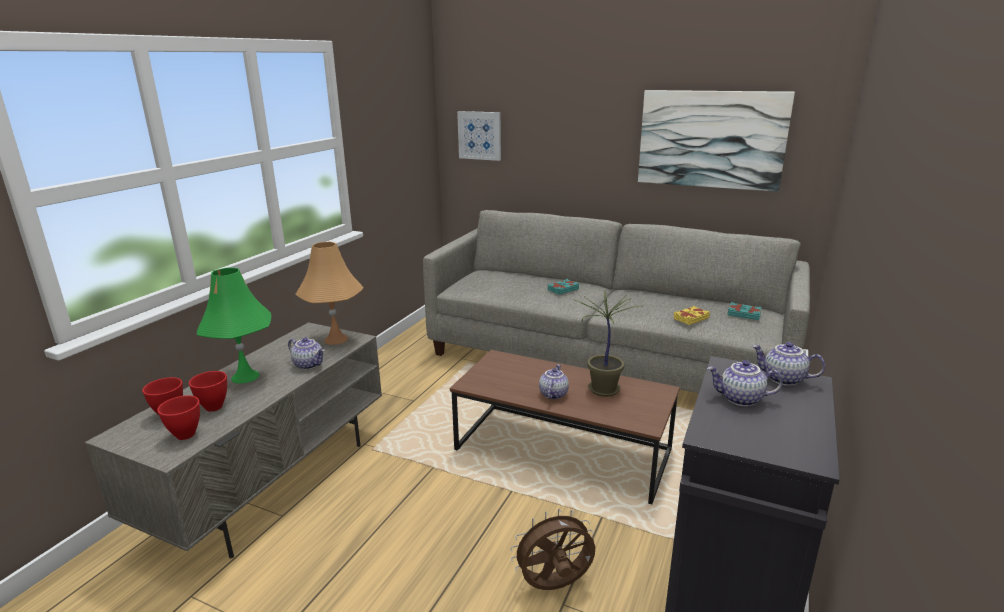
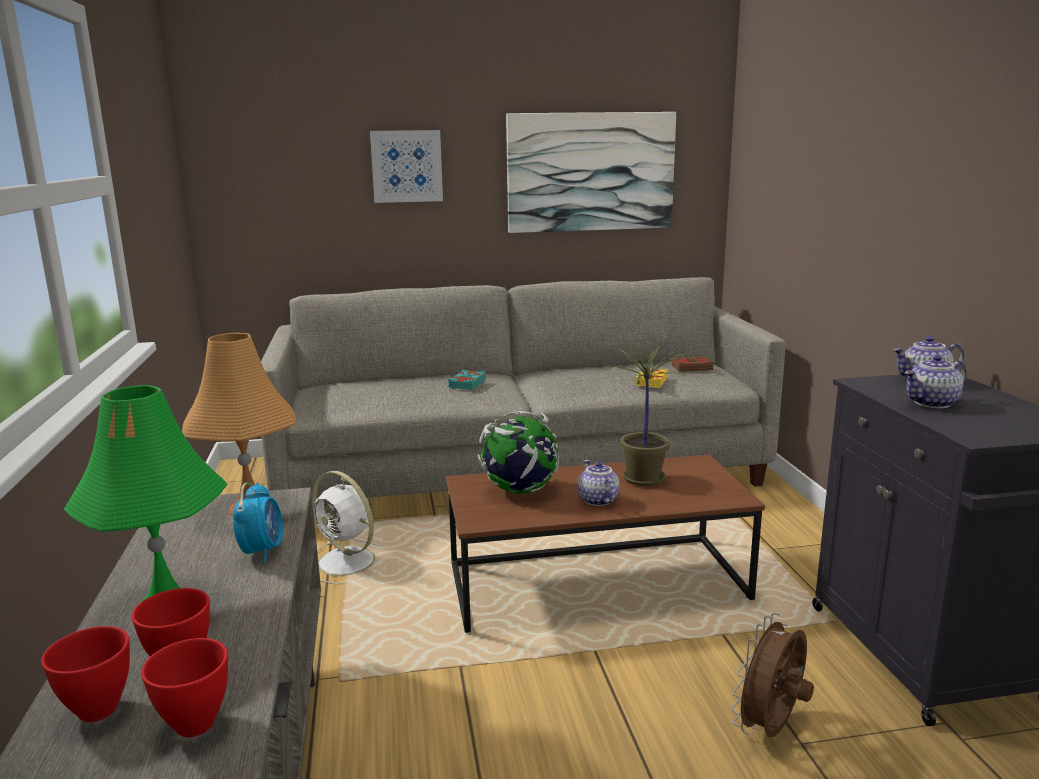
camera: 35 degrees left, 5 degrees down
(309, 364) = (262, 551): teapot -> alarm clock
(443, 385) = (348, 562): none -> white fan
(480, 135) = (262, 187): picture -> picture (406, 166)
(517, 372) = (519, 490): none -> globe
(744, 314) = (691, 367): turquoise book -> brown book

